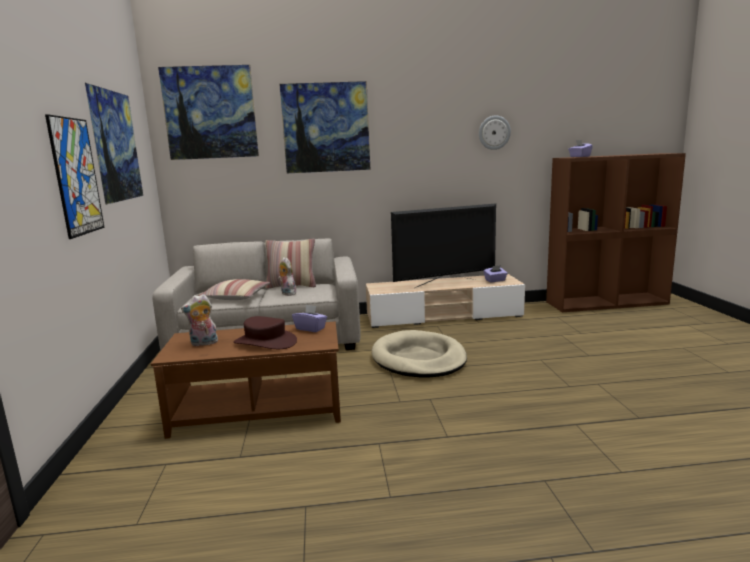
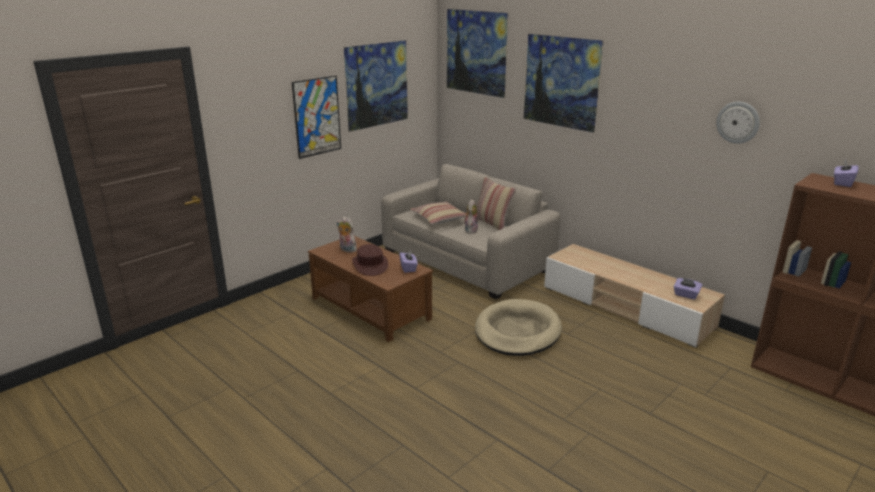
camera: 50 degrees right, 10 degrees up
(445, 283) = (632, 275): television -> none

